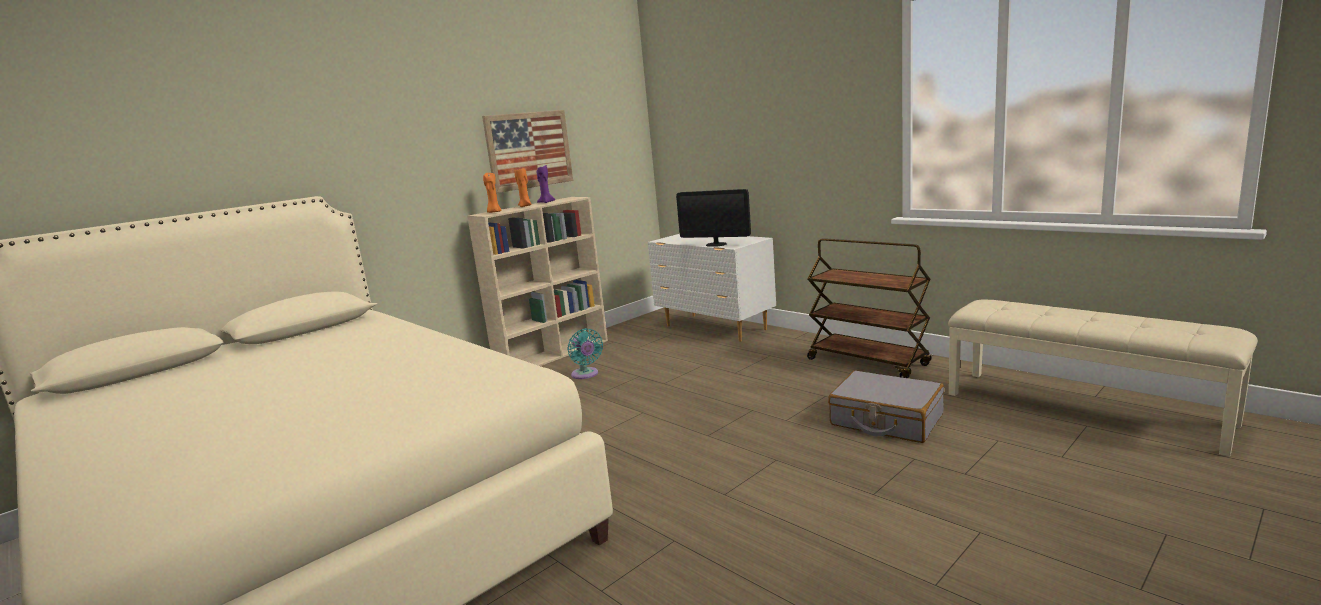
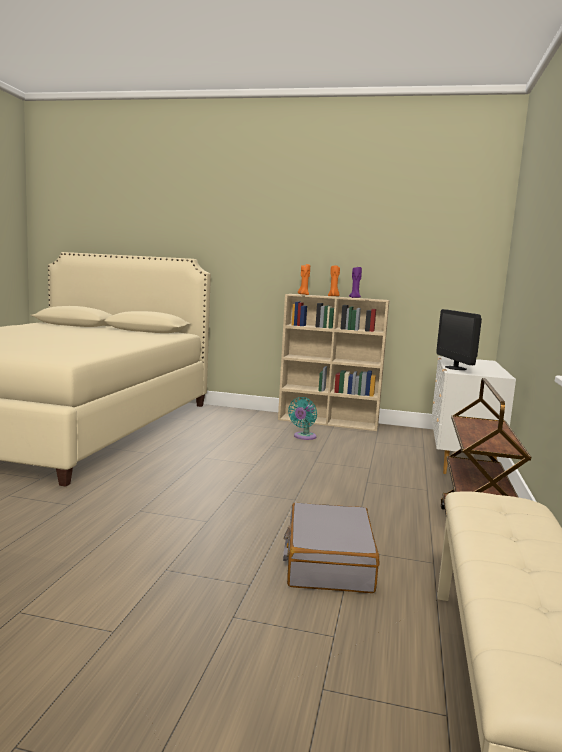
camera: 55 degrees right, 5 degrees down
(529, 150) = (360, 254): picture -> none

